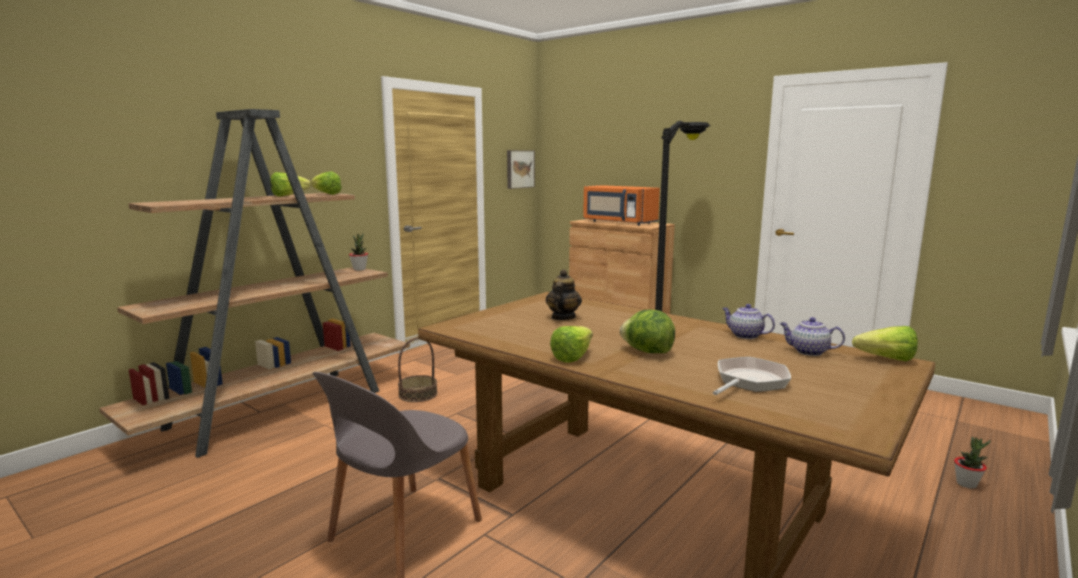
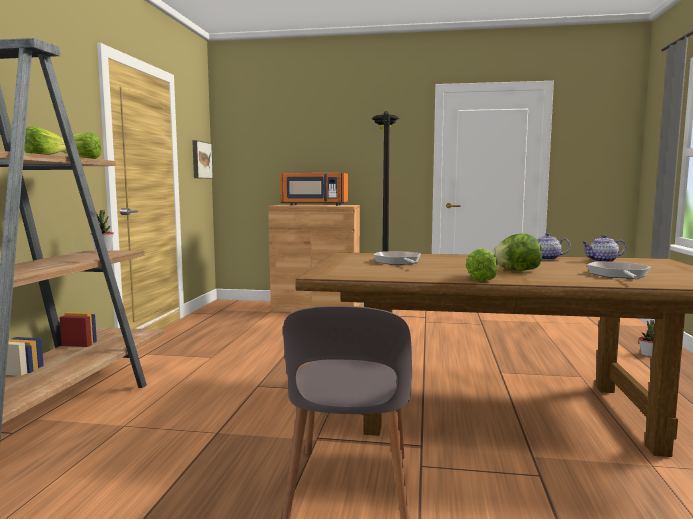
camera: 30 degrees left, 5 degrees down
(418, 394) = (194, 379): basket -> none
(562, 317) = (398, 262): teapot -> frying pan
(880, 359) = (644, 260): lettuce -> none

